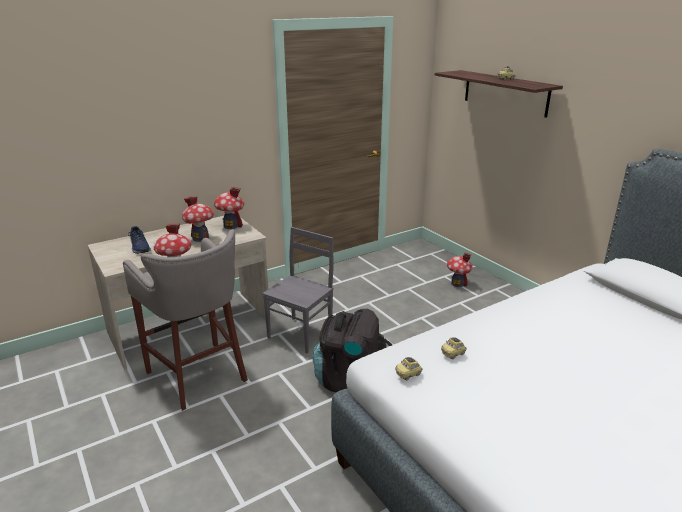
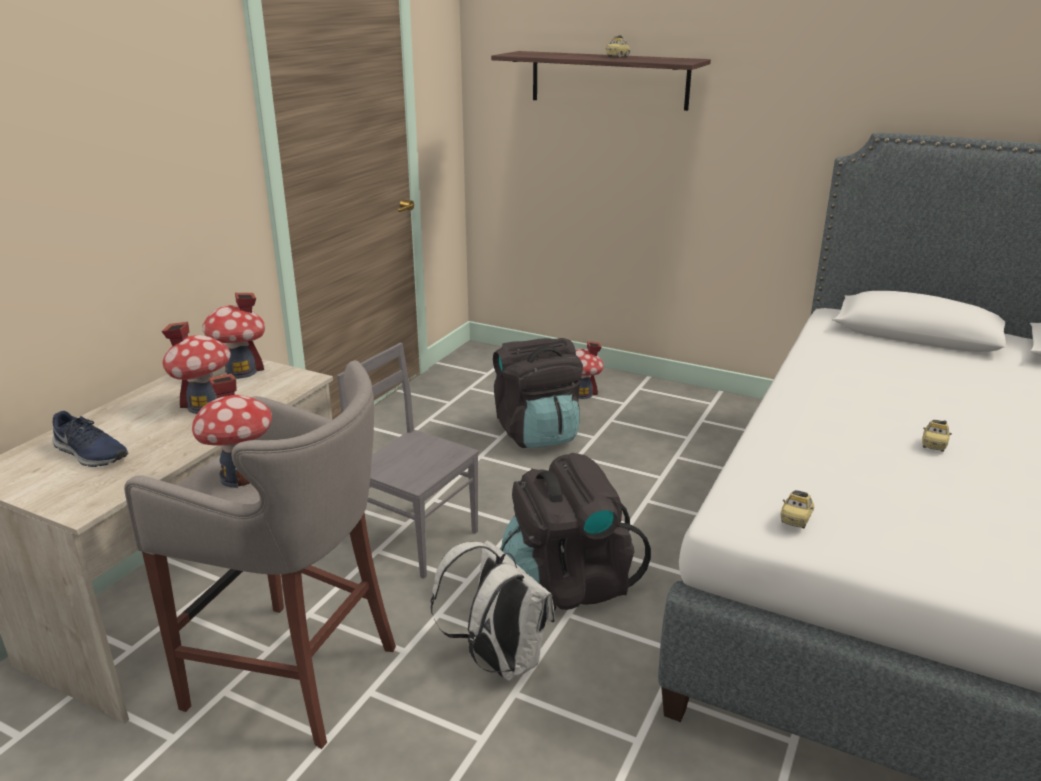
camera: 30 degrees left, 0 degrees up
(285, 404) = (498, 660): none -> white backpack
(301, 334) = (419, 540): grey chair -> grey chair turned 60 degrees counterclockwise
(411, 298) = (537, 433): none -> black backpack
(453, 354) = (814, 471): toy car -> toy car (933, 445)

